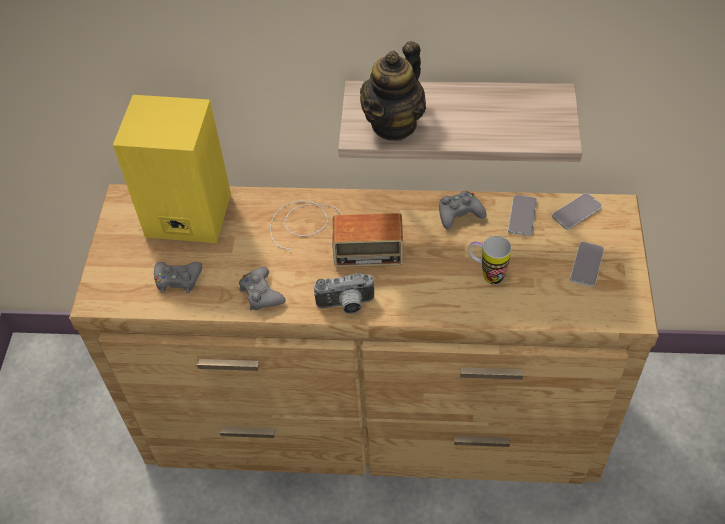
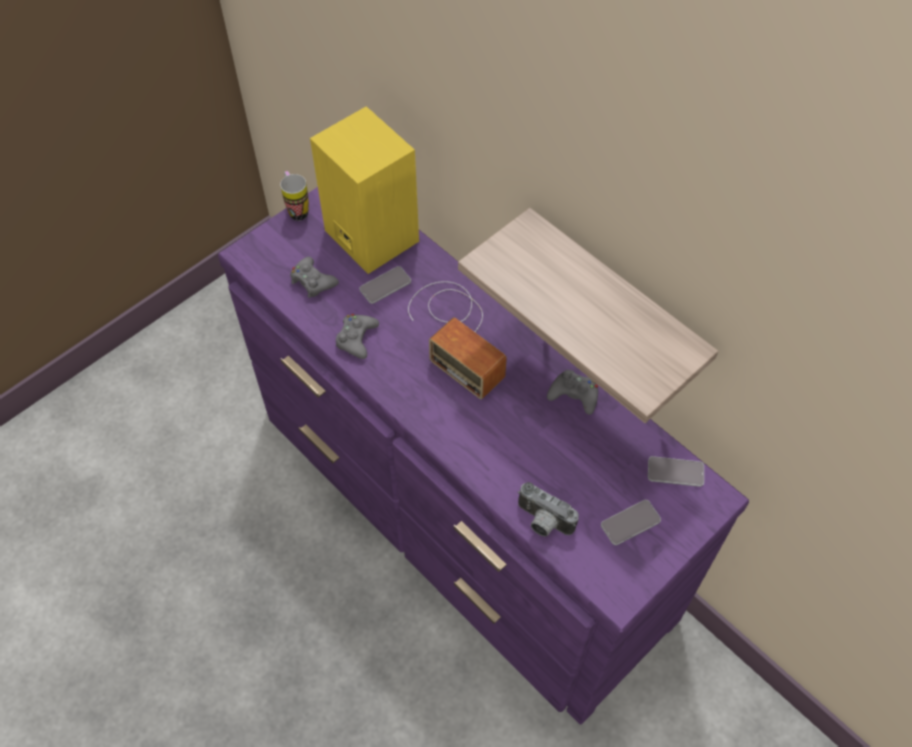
camera: 40 degrees right, 5 degrees up
(346, 306) = (405, 398): camera -> camera (542, 522)
(373, 413) = (460, 512): brown dresser -> purple dresser
(394, 124) = (523, 273): teapot -> none
(486, 274) = (538, 462): mug -> mug (296, 209)
(522, 216) = (624, 438): phone -> phone (385, 285)

